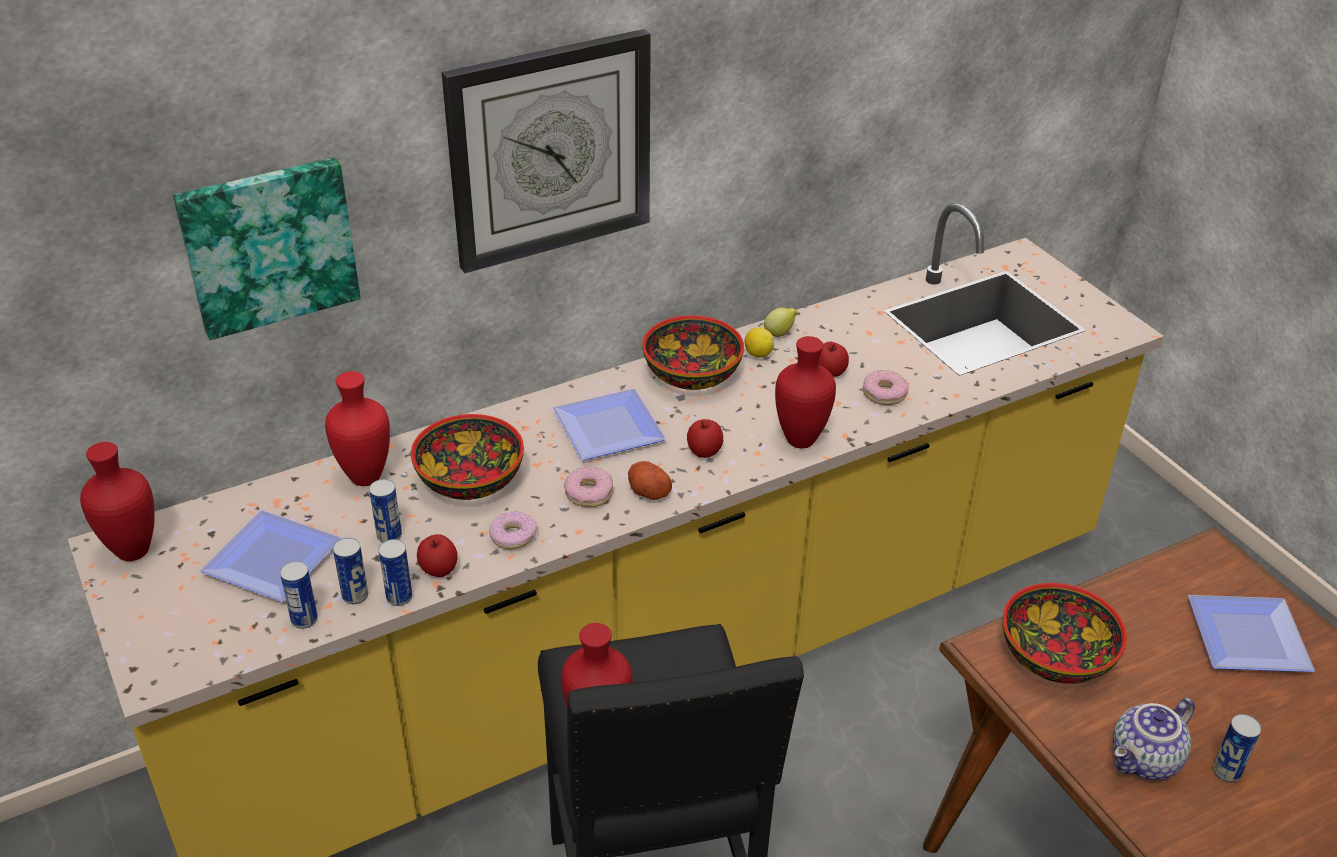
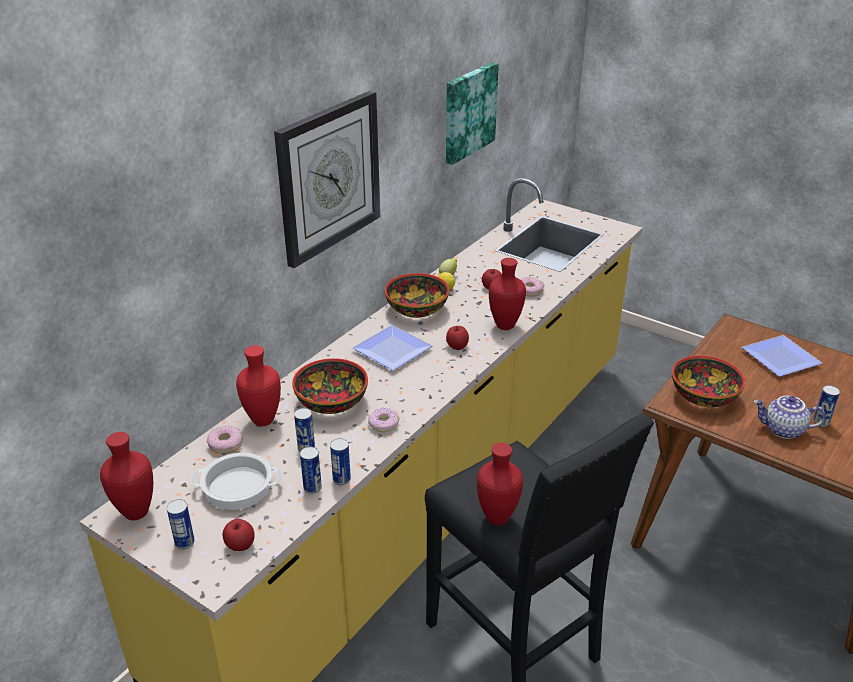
camera: 25 degrees left, 5 degrees down
(267, 561) = (237, 487): plate -> cooking pot
(269, 245) = (187, 269): picture -> picture (468, 112)
(304, 619) = (290, 512): can -> can (184, 542)
(439, 569) = (353, 456): apple -> apple (240, 545)
(589, 493) = (410, 387): donut -> donut (226, 444)
(648, 491) = (442, 376): potato -> none
(1145, 761) = (783, 430): teapot -> teapot turned 75 degrees clockwise

